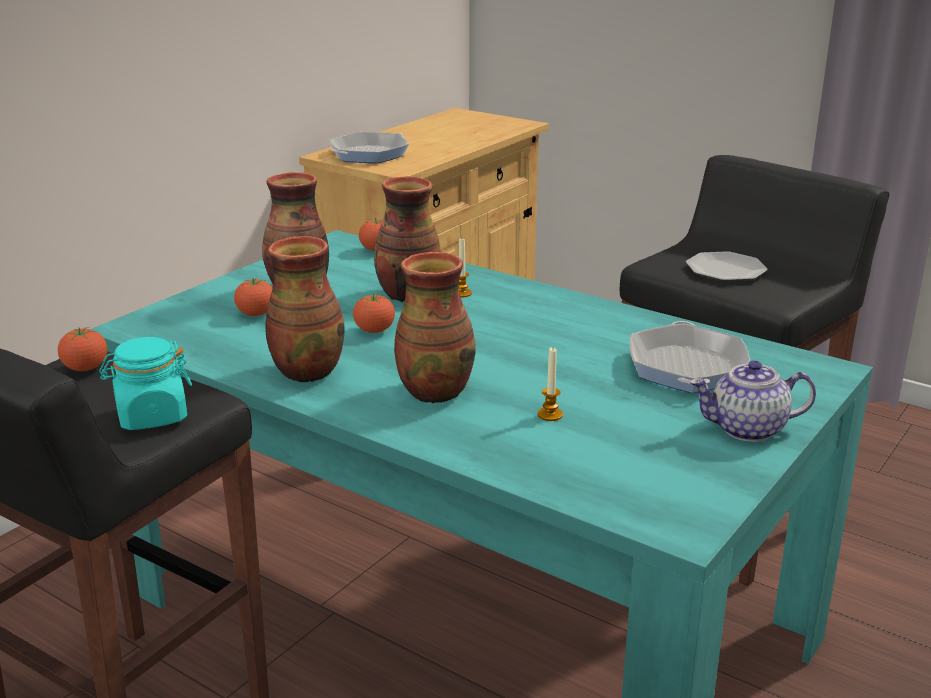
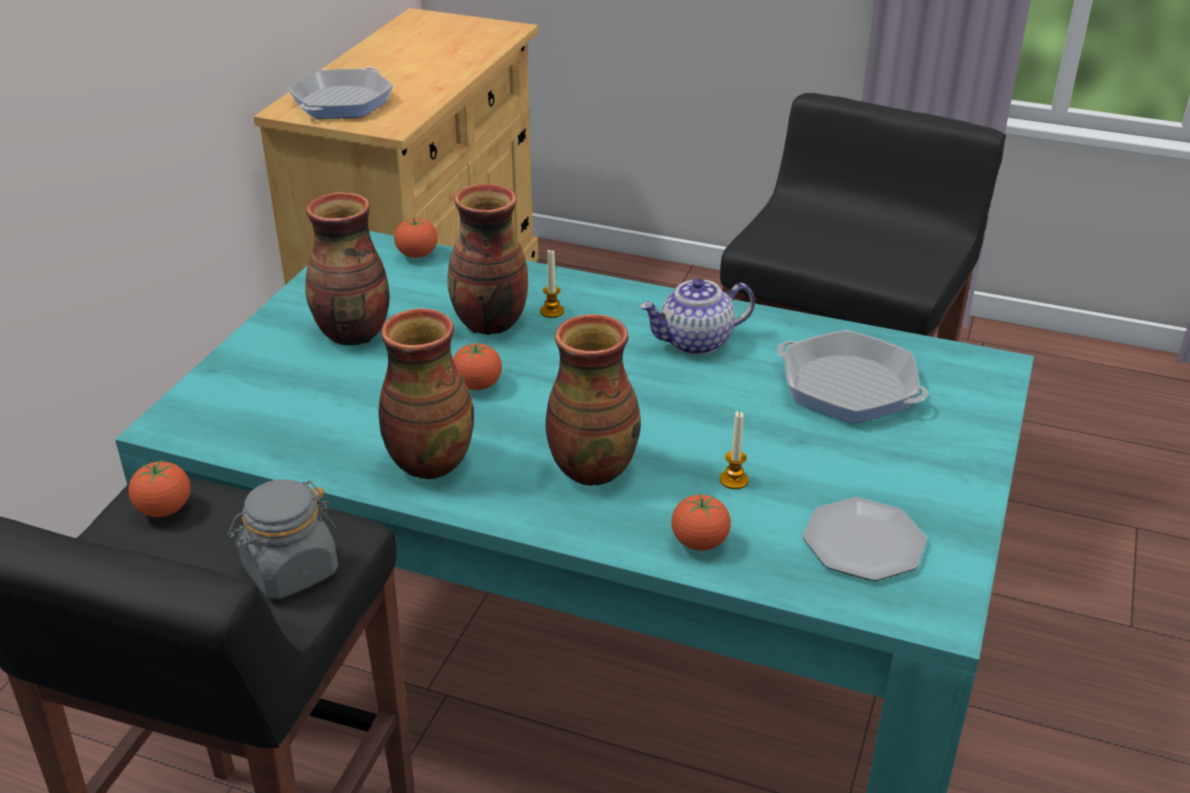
camera: 15 degrees left, 10 degrees up
(151, 416) = (290, 570): turquoise jar -> grey jar
(256, 314) = (320, 380): tomato -> tomato (699, 542)
(687, 367) = (848, 387): frying pan -> frying pan turned 45 degrees counterclockwise
(726, 270) = (839, 242): plate -> plate (864, 543)
(747, 429) = (945, 465): teapot -> teapot (695, 342)

